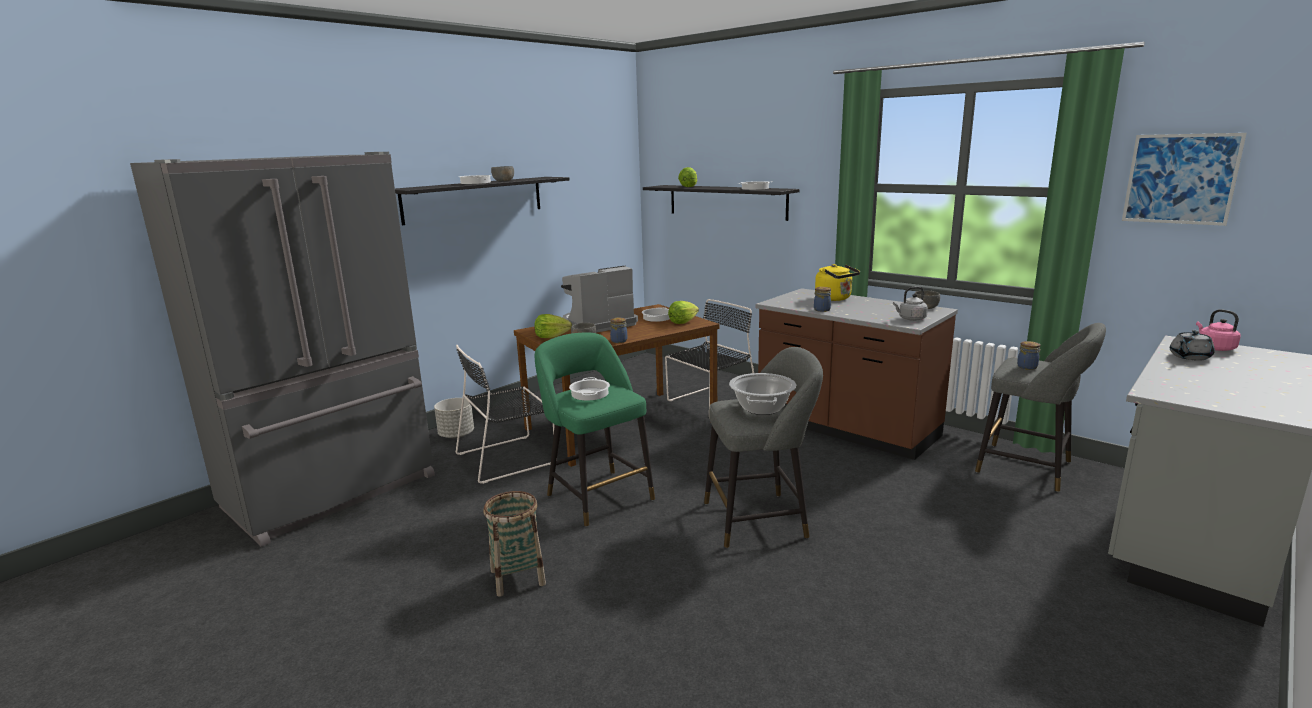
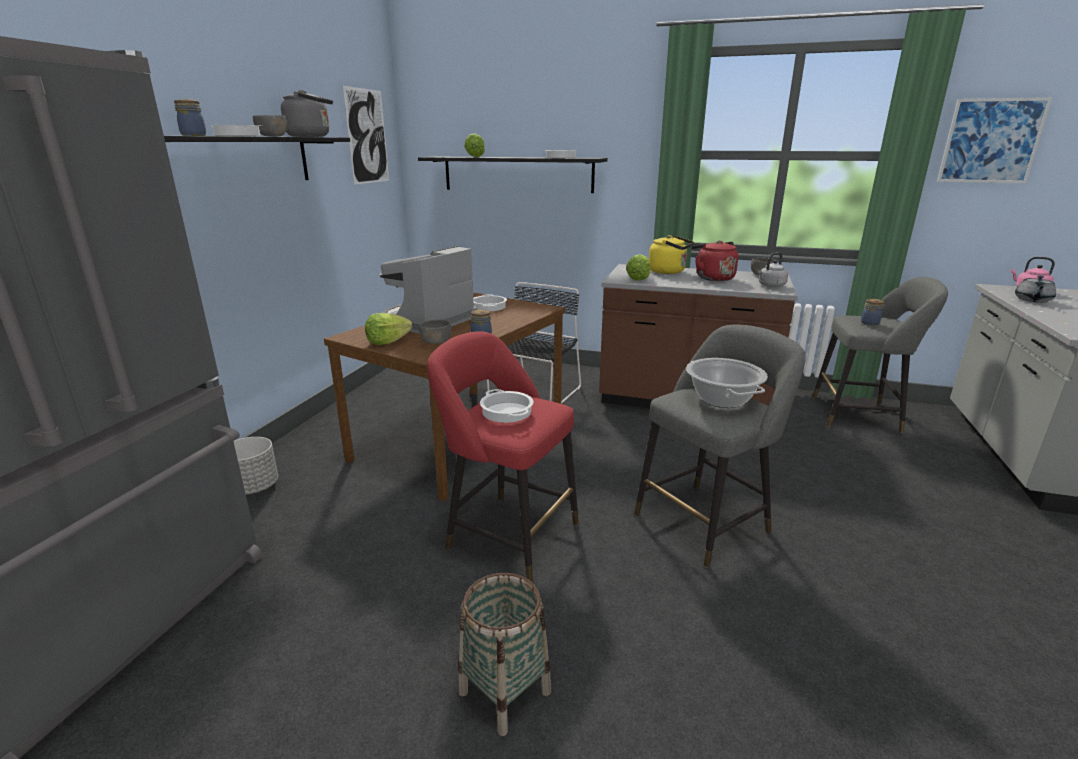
camera: 25 degrees left, 5 degrees up
(509, 458) = (353, 506): black chair -> none
(539, 178) = (311, 136): none -> grey kettle
(597, 495) = (507, 533): green stool -> red stool
(602, 171) = (367, 136): none -> picture
(682, 322) = (524, 309): lettuce -> lettuce (639, 278)
(822, 310) = (677, 283): jar -> jar (194, 135)
(866, 307) = (712, 278): none -> red kettle

